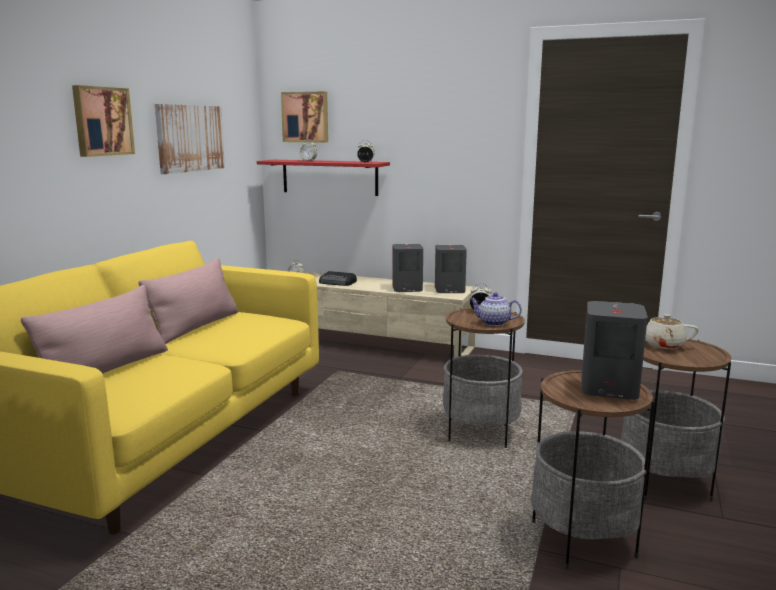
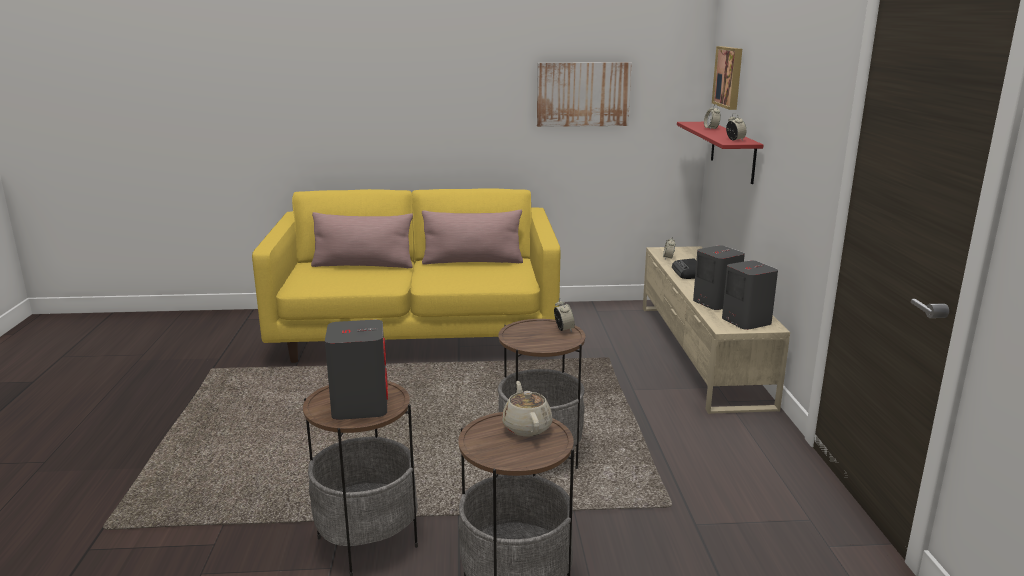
camera: 65 degrees right, 5 degrees up
(102, 121) = (472, 79): picture -> none
(493, 323) = (525, 340): teapot -> none

